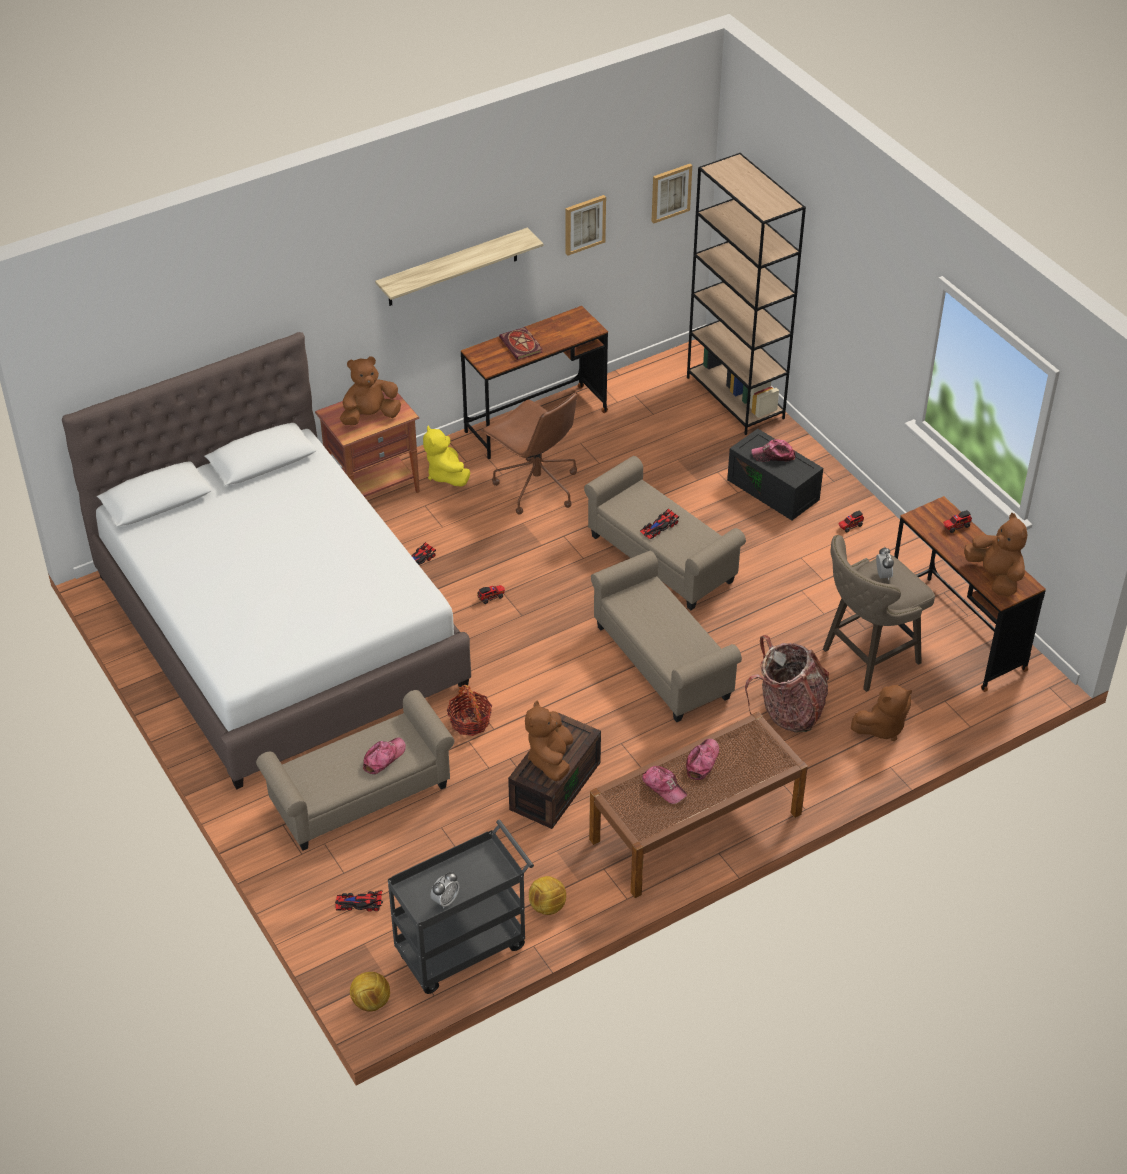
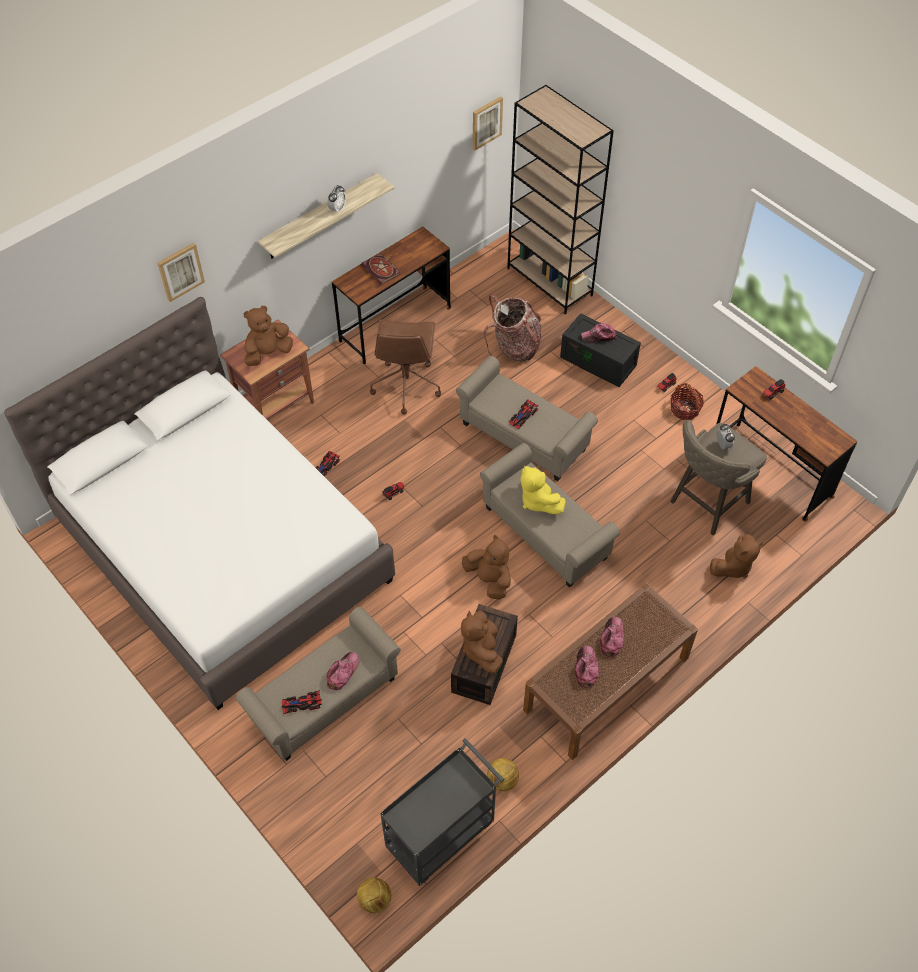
camera: 10 degrees left, 10 degrees up
(359, 903) = (344, 804): toy car -> toy car (302, 704)
(445, 900) = (433, 822): alarm clock -> alarm clock (337, 209)
(446, 475) = (333, 384): yellow plush toy -> yellow plush toy (538, 501)
(470, 721) = (401, 613): basket -> basket (685, 409)
(534, 485) = (406, 384): brown office chair -> brown office chair turned 60 degrees clockwise
(584, 224) = (421, 161): picture -> picture (180, 271)
(664, 787) = (586, 668): cap -> cap turned 120 degrees counterclockwise
(788, 711) = (656, 563): backpack -> backpack (514, 347)
(995, 576) = (815, 435): brown plush toy -> brown plush toy (489, 579)

